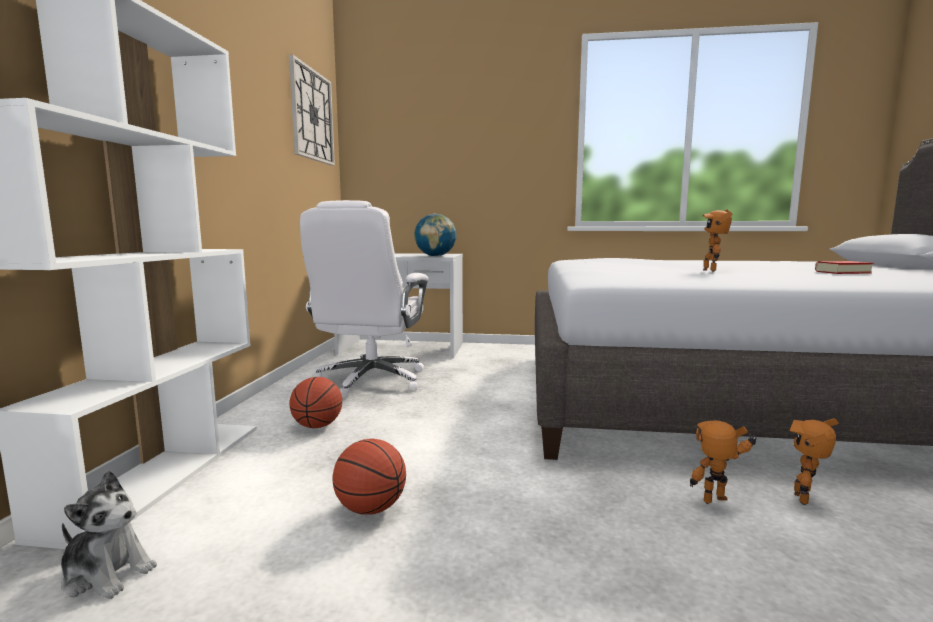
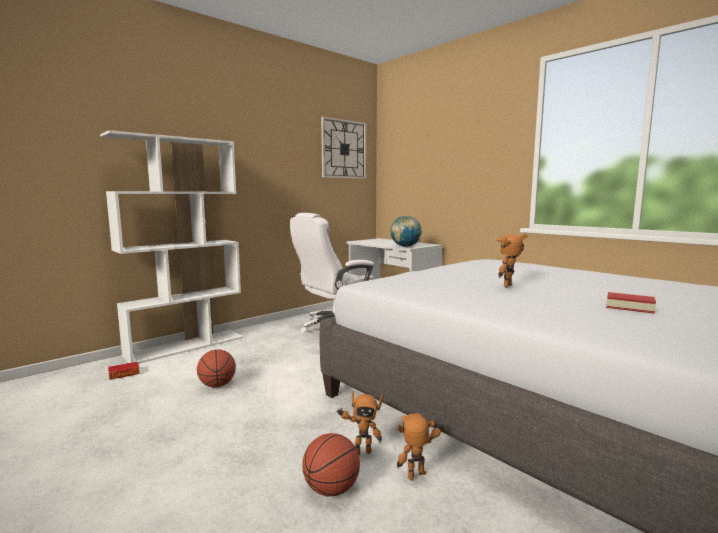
camera: 40 degrees right, 0 degrees up
(107, 574) = (124, 374): plush toy -> book
(317, 426) = (266, 344): basketball -> basketball (331, 489)
(718, 503) = (360, 453): toy robot -> toy robot turned 135 degrees clockwise

